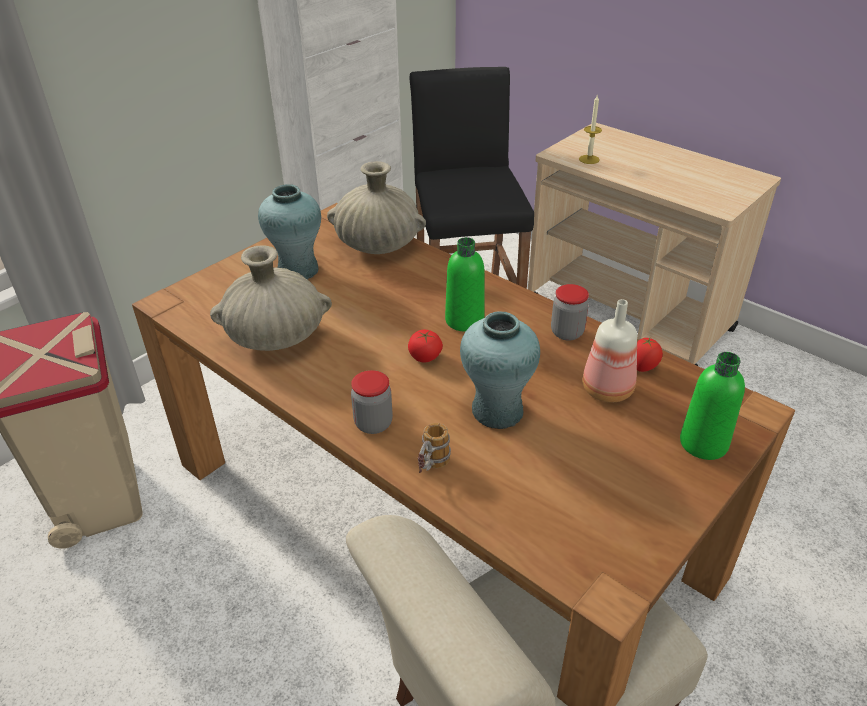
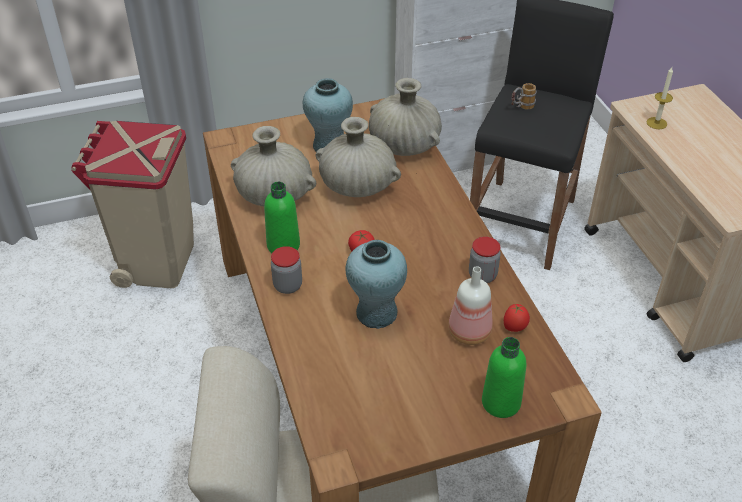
camera: 30 degrees right, 5 degrees up
(363, 297) = (357, 186): none -> beige vase
(431, 467) = (299, 332): mug -> mug (521, 108)
(464, 320) = (414, 234): green bottle -> green bottle (283, 245)

